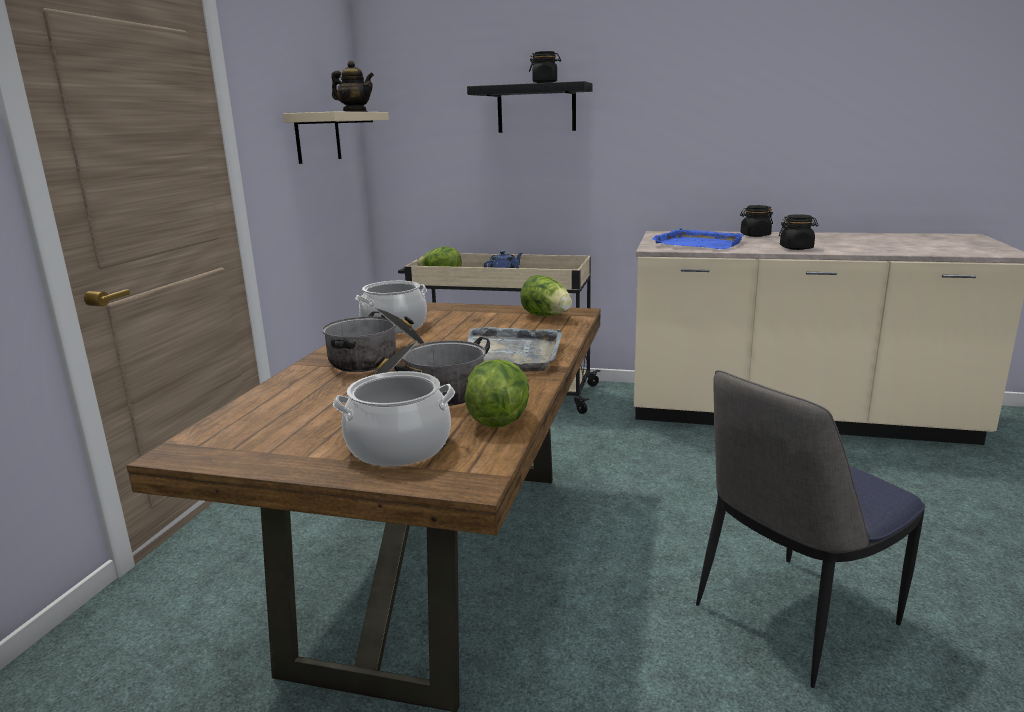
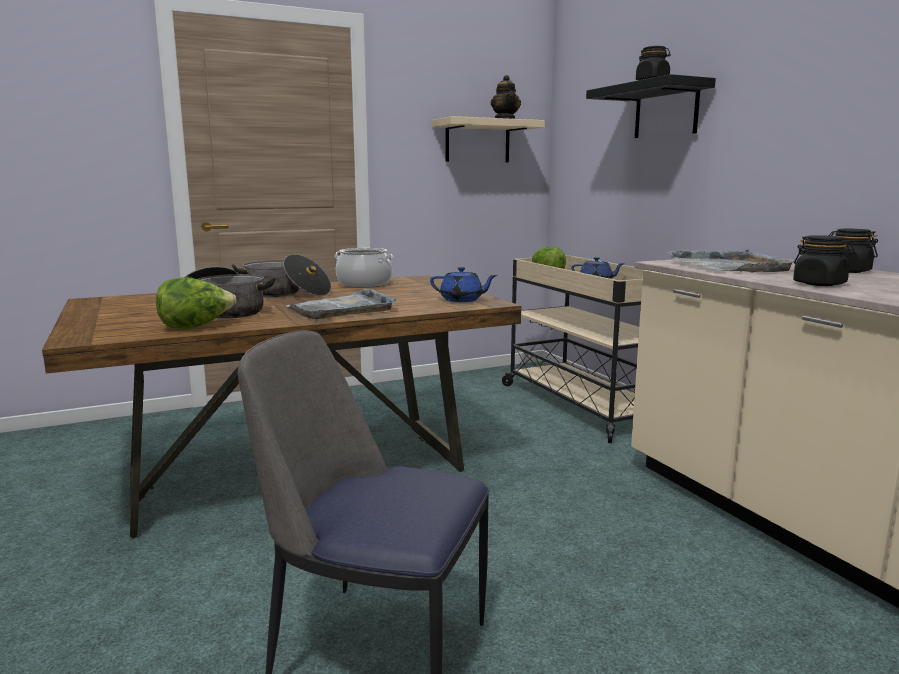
camera: 50 degrees right, 5 degrees down
(399, 447) = (123, 322): cooking pot -> none
(547, 316) = (462, 300): lettuce -> blue teapot
(698, 243) = (729, 266): blue tray -> grey tray

